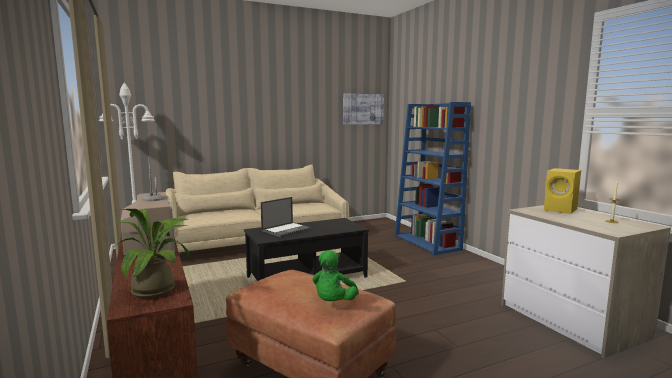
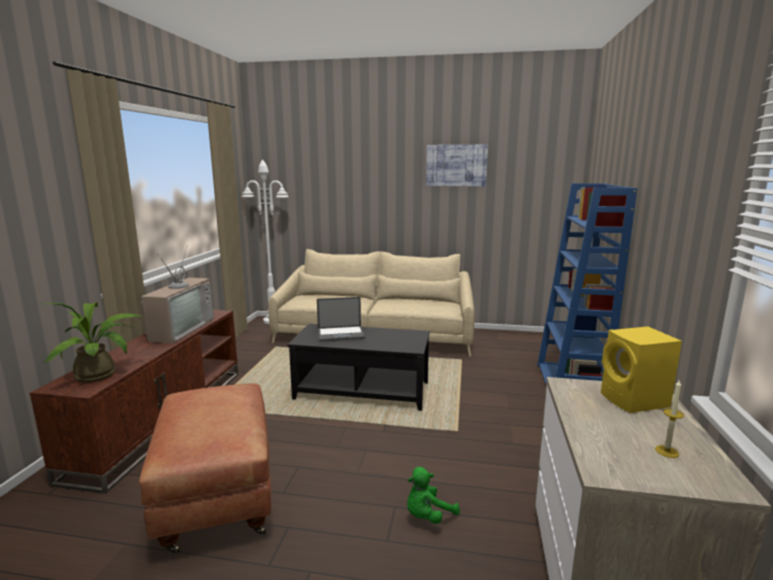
camera: 35 degrees right, 5 degrees up
(333, 303) = (195, 436): green plush toy -> green plush toy (428, 516)
(363, 109) = (542, 184): picture -> picture (456, 165)

